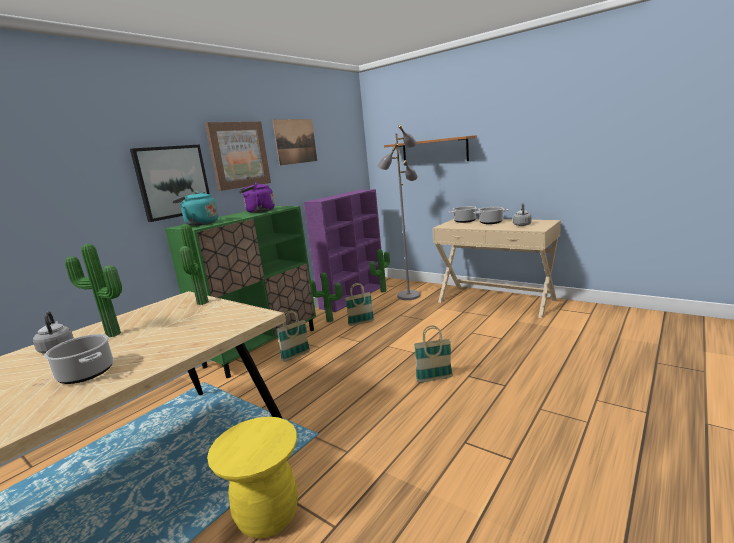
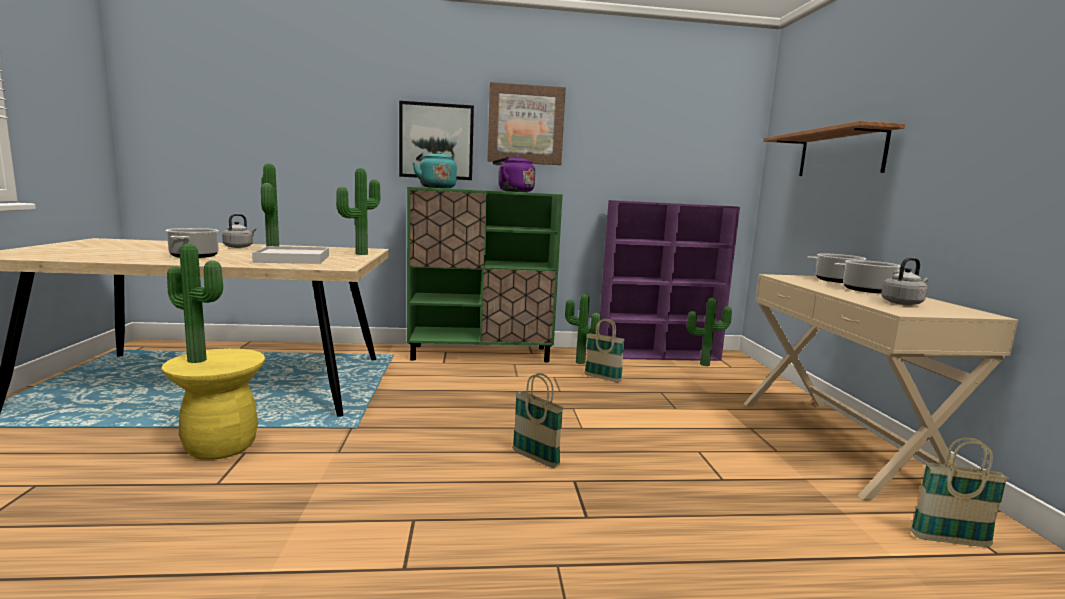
camera: 45 degrees right, 5 degrees down
(186, 329) = (293, 259): none -> white tray
(240, 451) = (200, 359): none -> potted plant
(295, 141) = (620, 119): picture -> none
(296, 356) = (484, 372): basket -> basket (950, 540)
(408, 295) = (723, 381): grey floor lamp -> none

